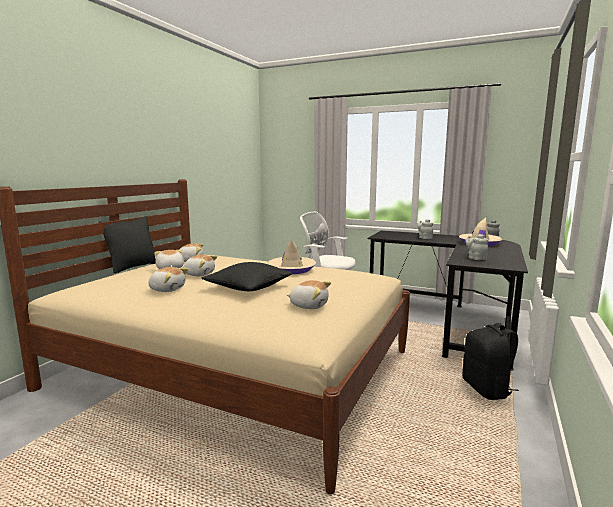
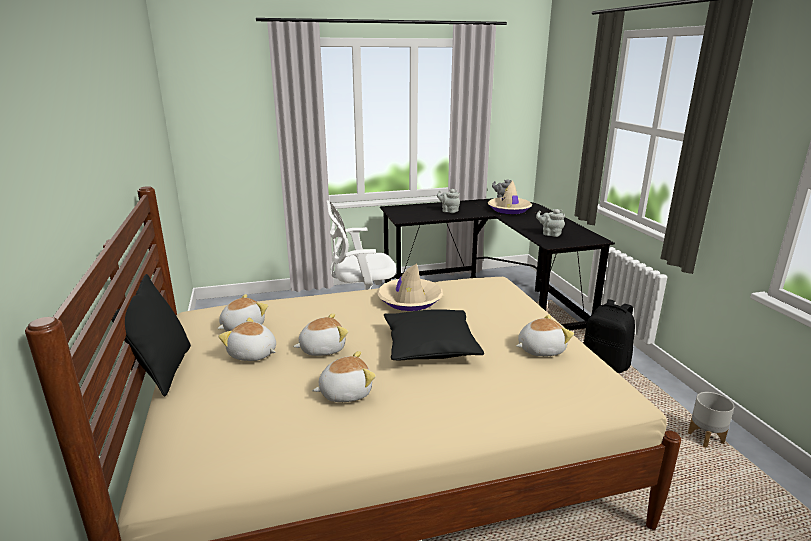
camera: 40 degrees left, 10 degrees up
(499, 476) = (705, 438): none -> grey planter

